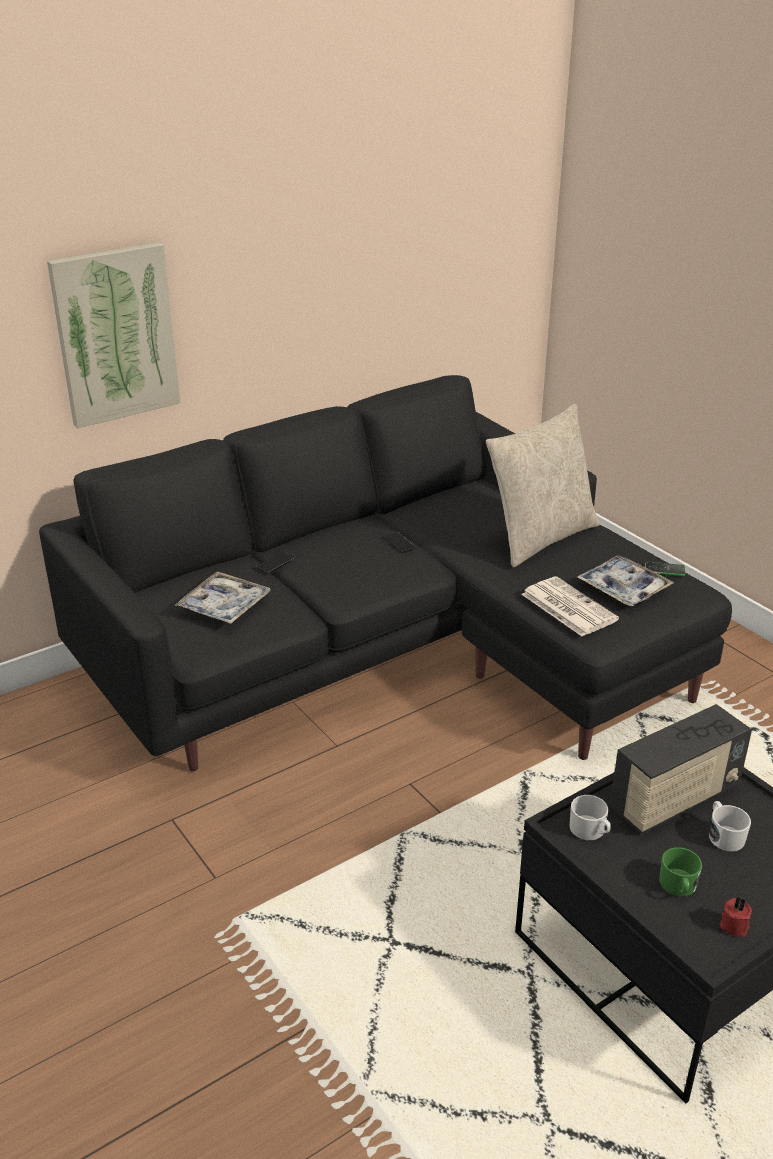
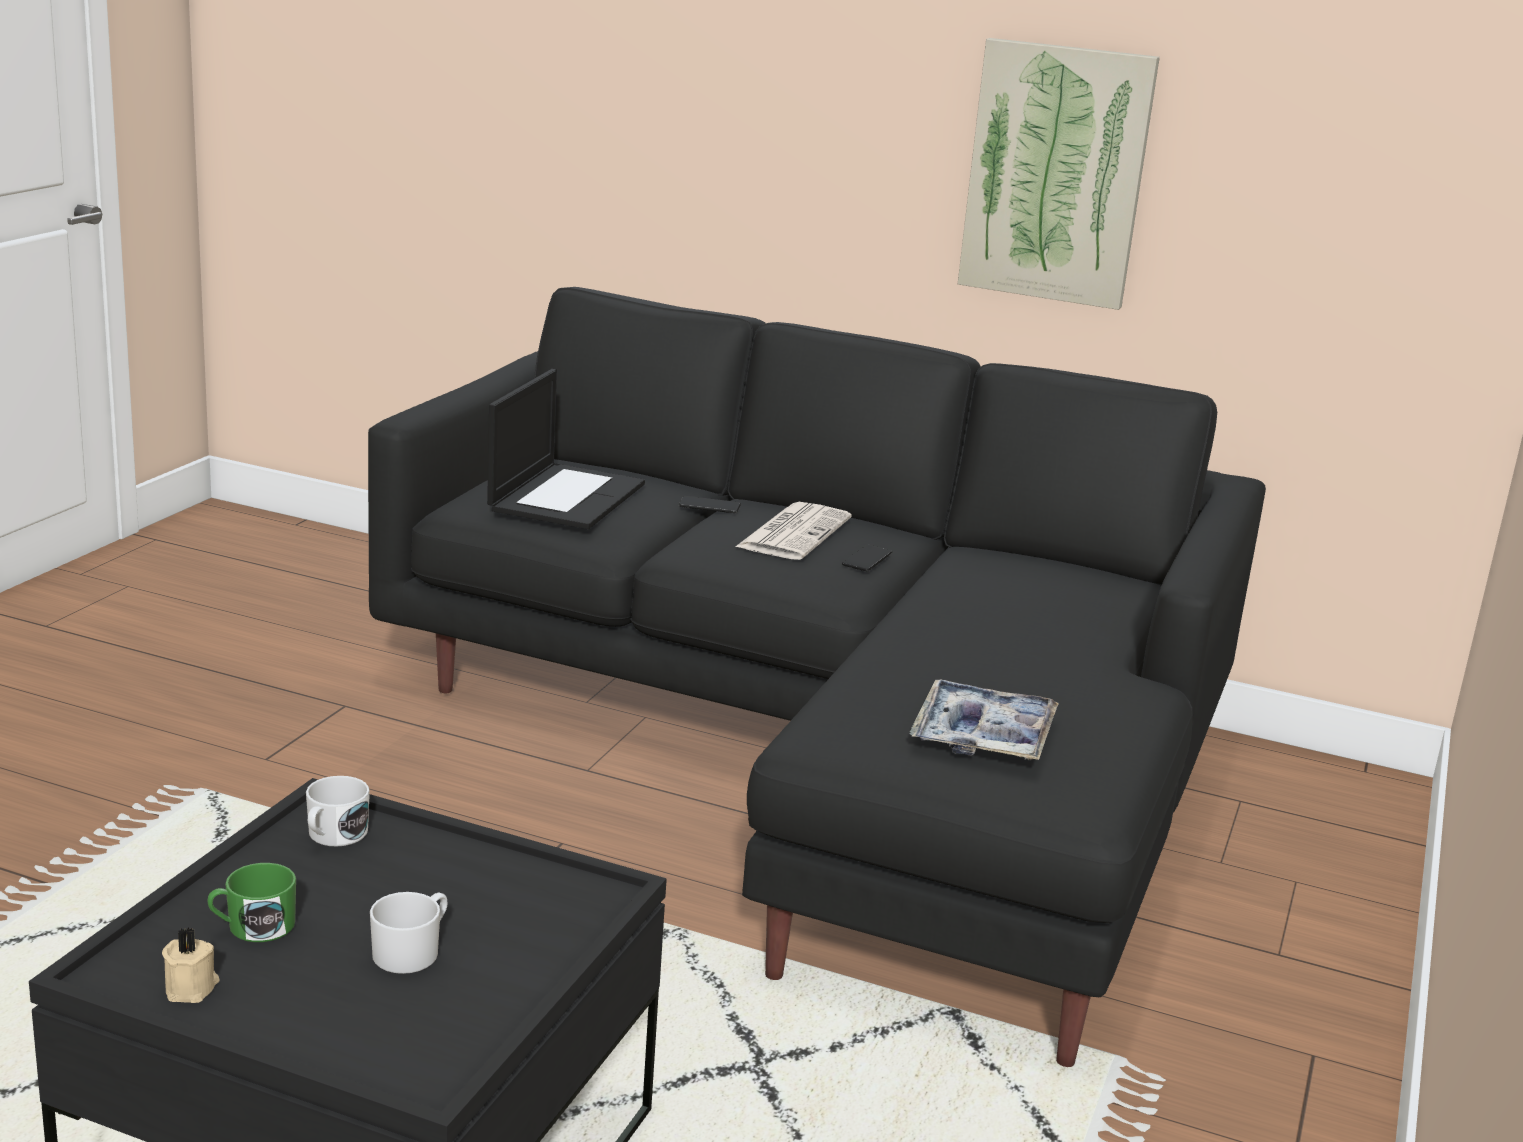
camera: 55 degrees right, 10 degrees down
(115, 335) = (694, 133): picture -> picture (1056, 173)
(224, 605) = (566, 496): tray -> laptop
(540, 538) = (1042, 650): beige pillow -> none
(567, 607) = (861, 700): newspaper -> newspaper (793, 532)
(664, 569) = (1104, 764): phone -> none
(675, 799) = (470, 894): radio -> none
(733, 925) = (192, 988): red candle -> beige candle

